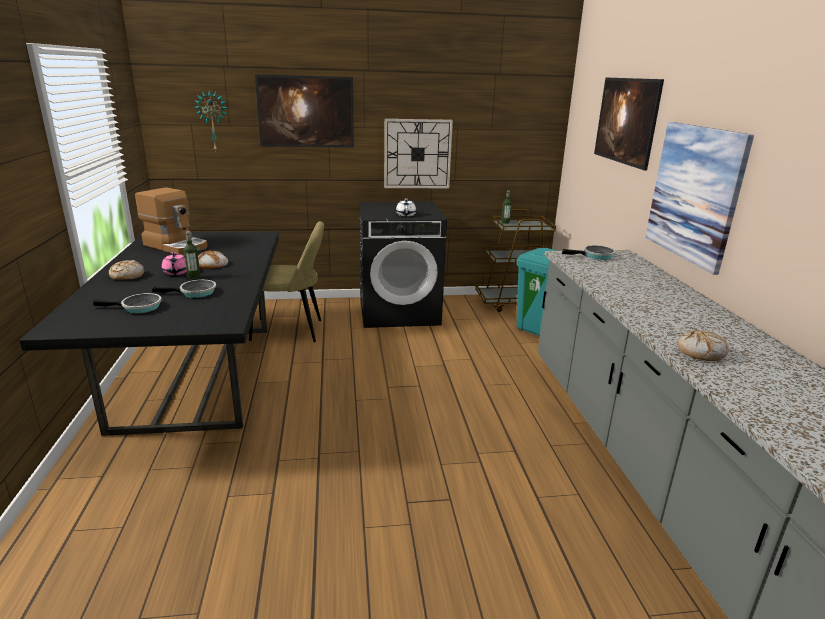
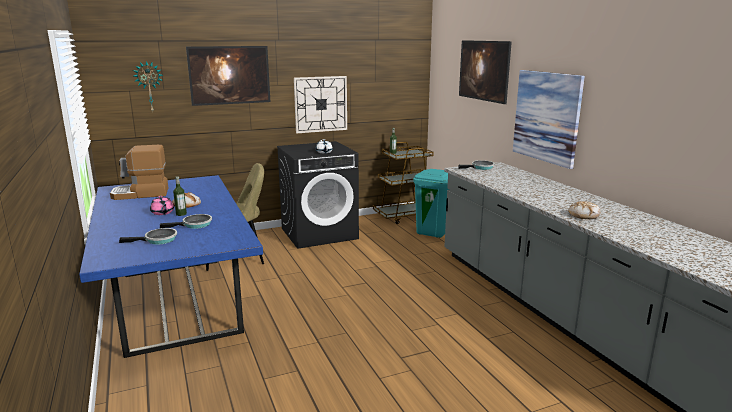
camera: 15 degrees left, 5 degrees down
(127, 276) = (121, 220): bread -> none
(177, 246) = (141, 194): coffee machine -> coffee machine turned 150 degrees clockwise
(197, 375) = (178, 302): black dining table -> blue dining table

